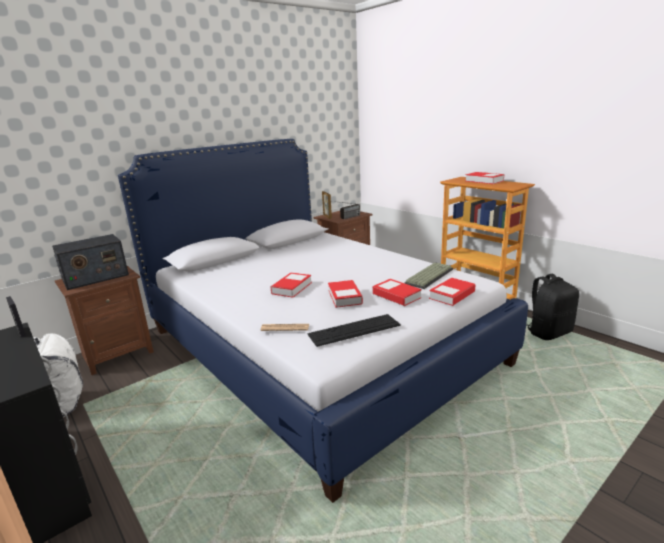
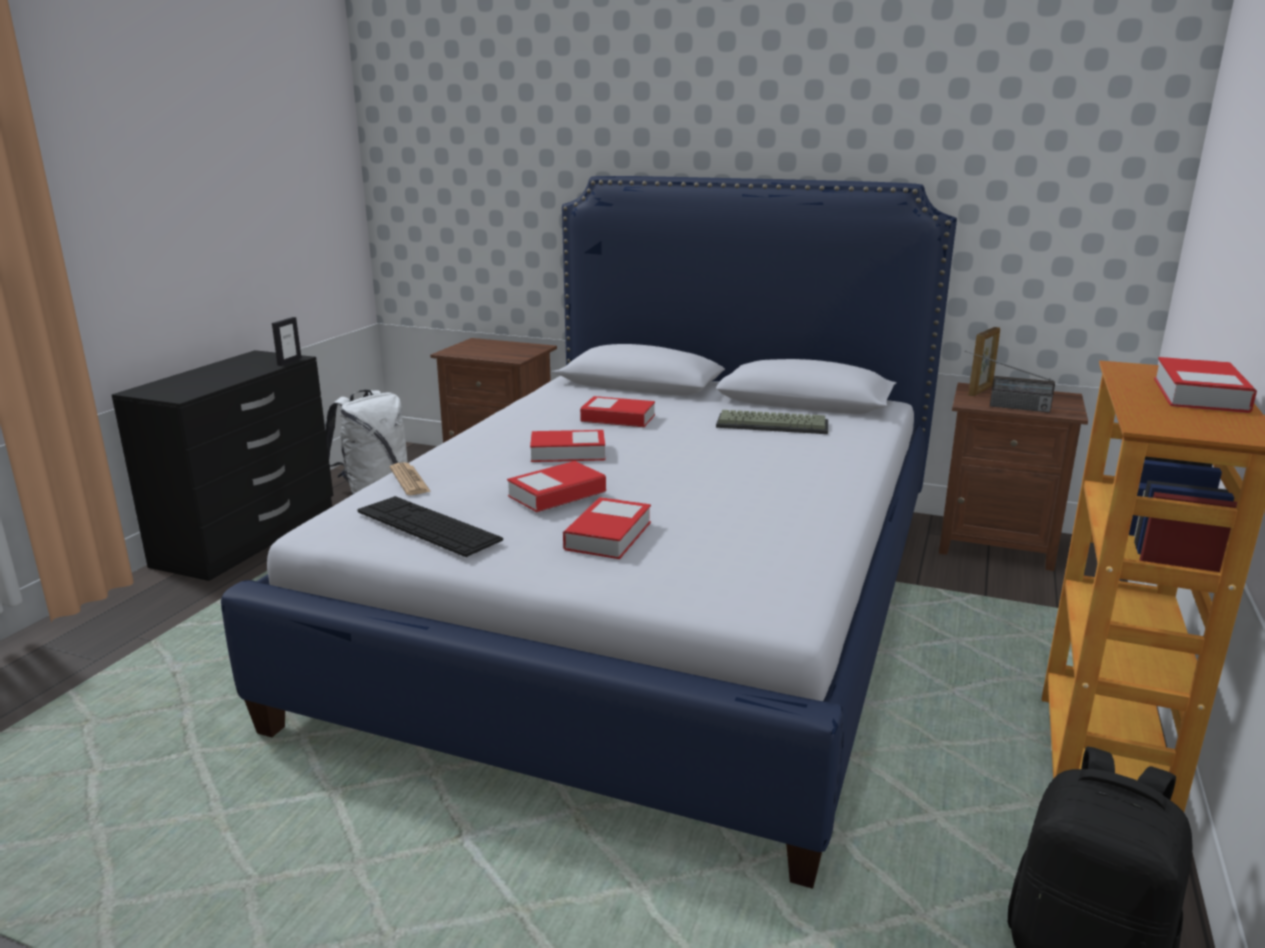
camera: 60 degrees right, 0 degrees up
(95, 277) = (494, 348): radio -> none
(428, 276) = (751, 548): keyboard -> keyboard (773, 424)
(452, 295) = (658, 587): book -> book (618, 418)

